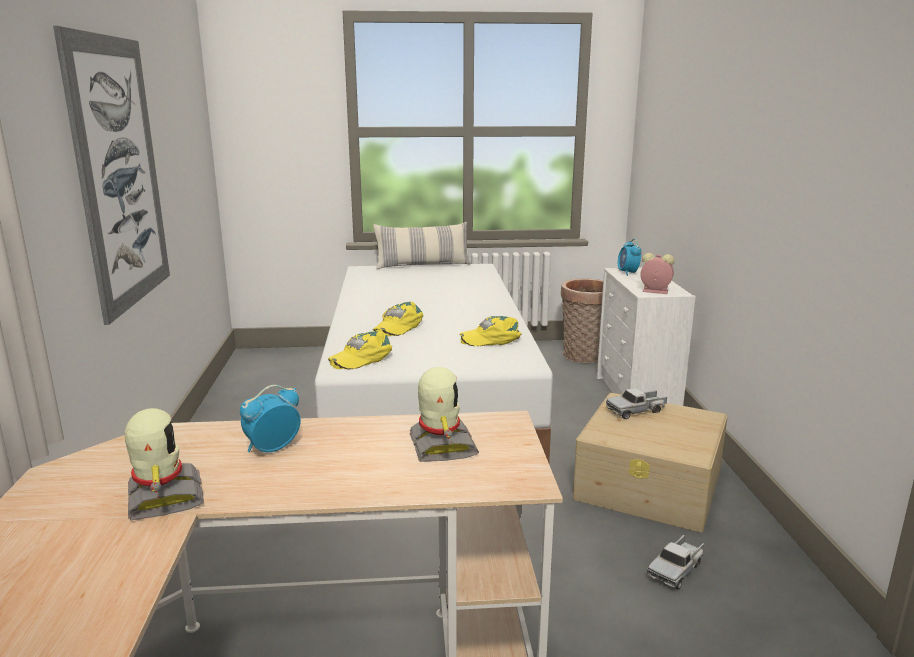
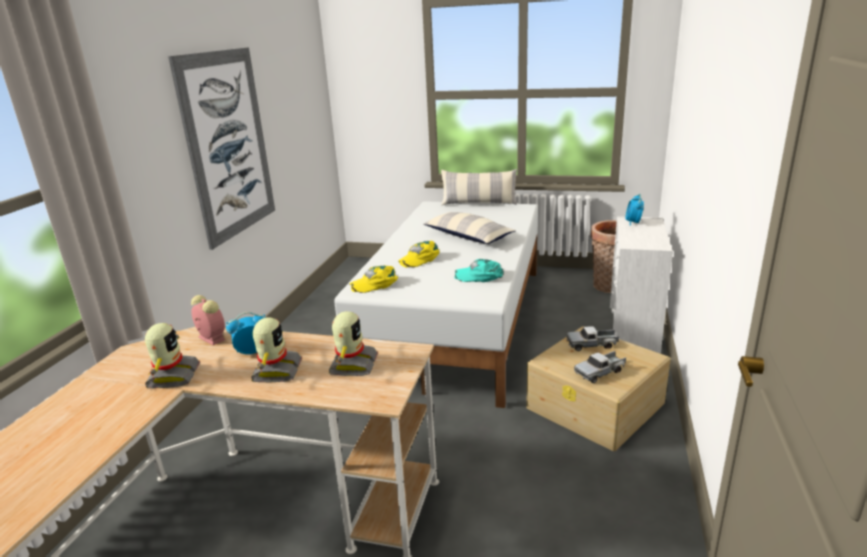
camera: 20 degrees right, 5 degrees up
(333, 469) = (276, 371): none -> toy robot
(440, 300) = (467, 237): none -> pillow
(491, 339) = (480, 276): yellow cap -> turquoise cap
(654, 291) = (639, 243): alarm clock -> alarm clock (210, 338)
(676, 569) = (573, 476): toy truck -> toy truck (600, 372)

